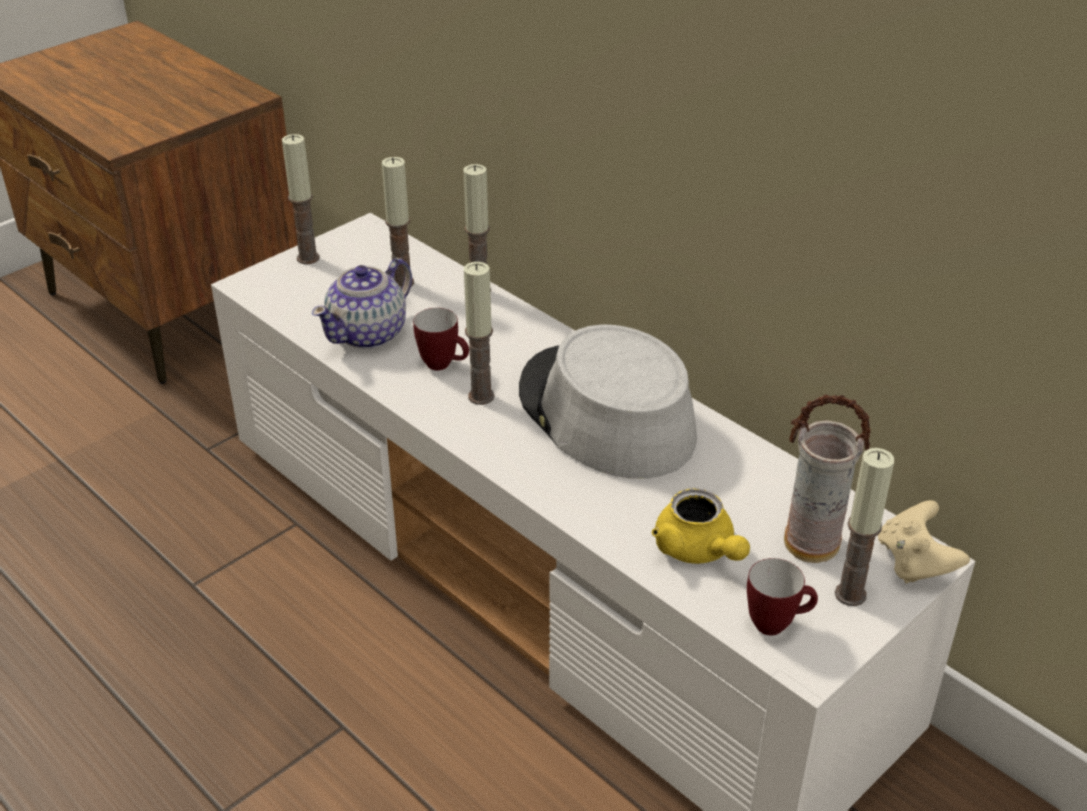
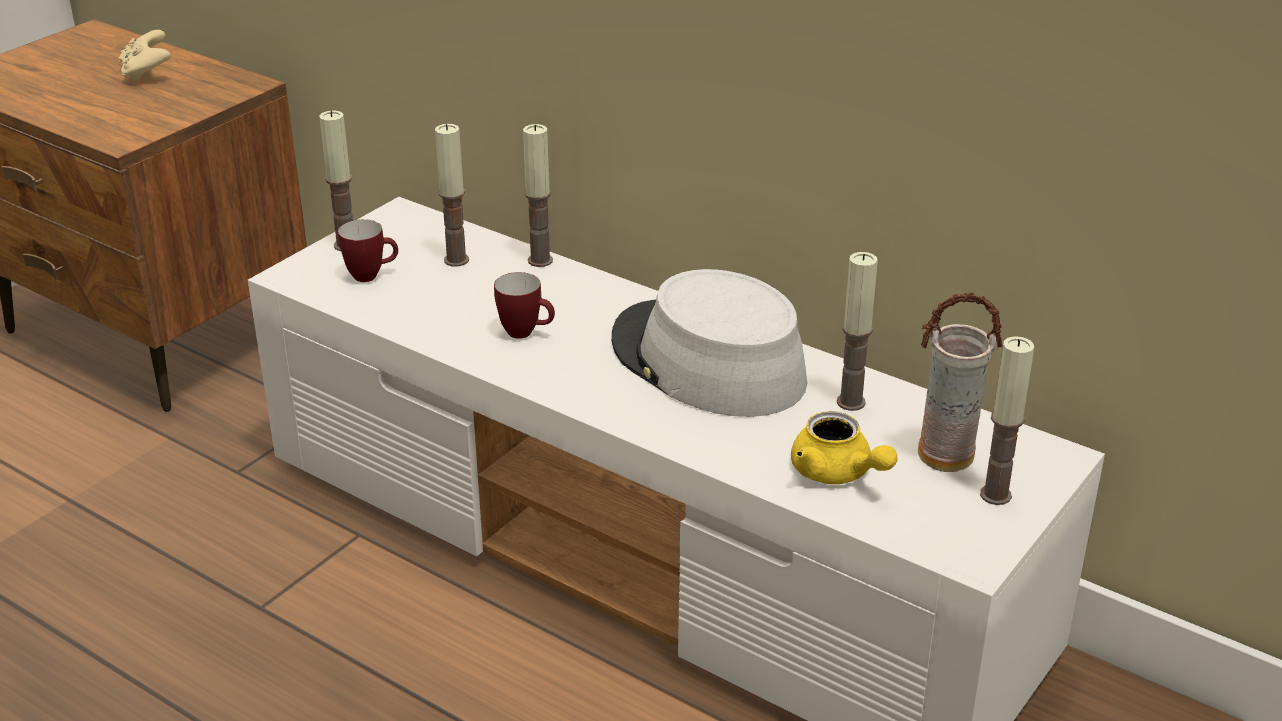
camera: 10 degrees left, 5 degrees down
(369, 333) = (436, 311): teapot -> none
(481, 396) = (574, 358): candle -> candle (851, 402)
(777, 624) = (933, 528): mug -> mug (371, 275)
(915, 562) = (1049, 461): beige game controller -> beige game controller (147, 73)

